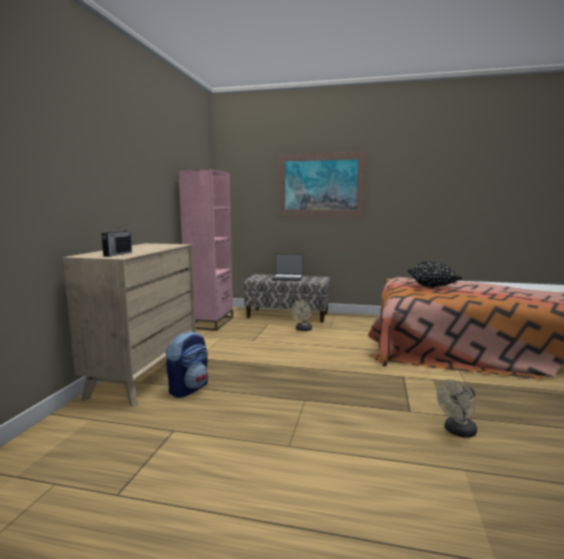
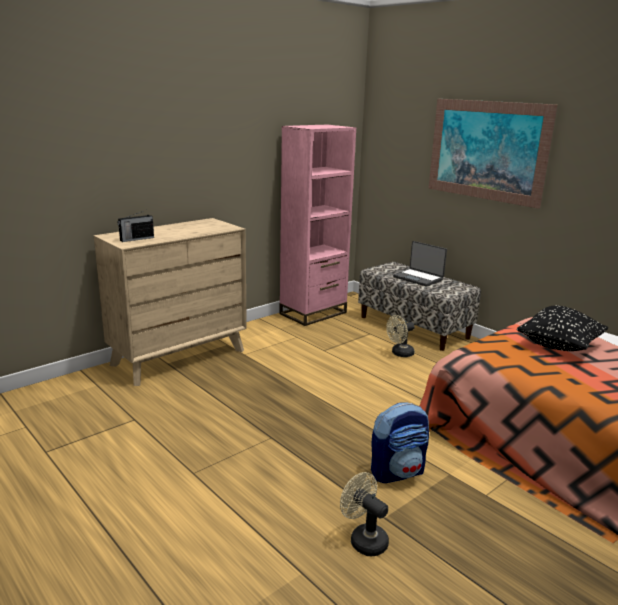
camera: 35 degrees right, 10 degrees up
(189, 388) = (193, 385): backpack -> backpack (397, 472)
(457, 432) = (364, 539): beige fan -> beige fan turned 45 degrees clockwise

